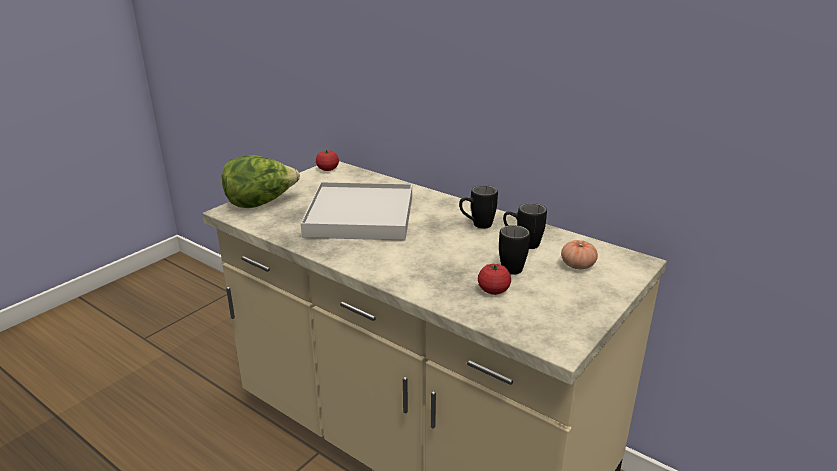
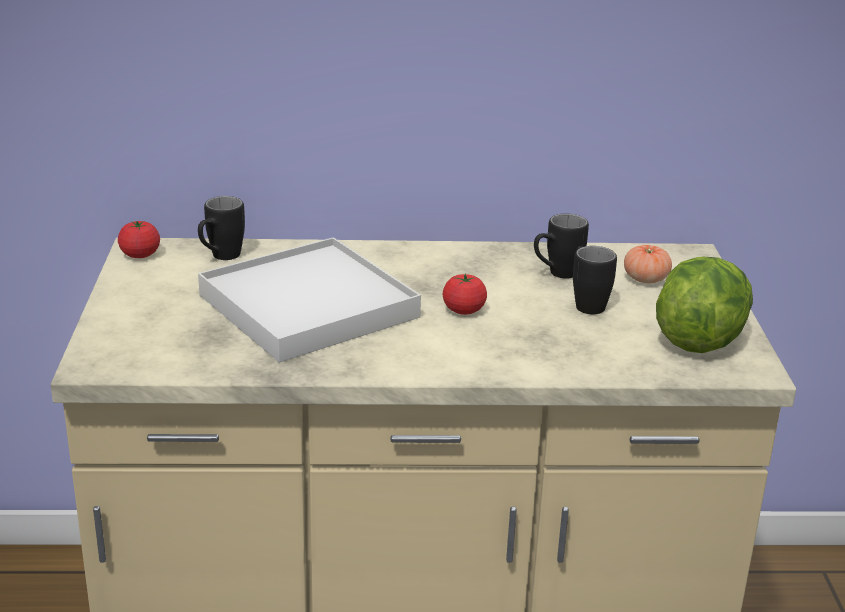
camera: 40 degrees left, 0 degrees up
(261, 203) = (126, 337): lettuce -> lettuce (700, 337)
(476, 225) = (472, 269): black mug -> black mug (220, 258)
(493, 290) = (609, 338): tomato -> tomato (464, 310)

